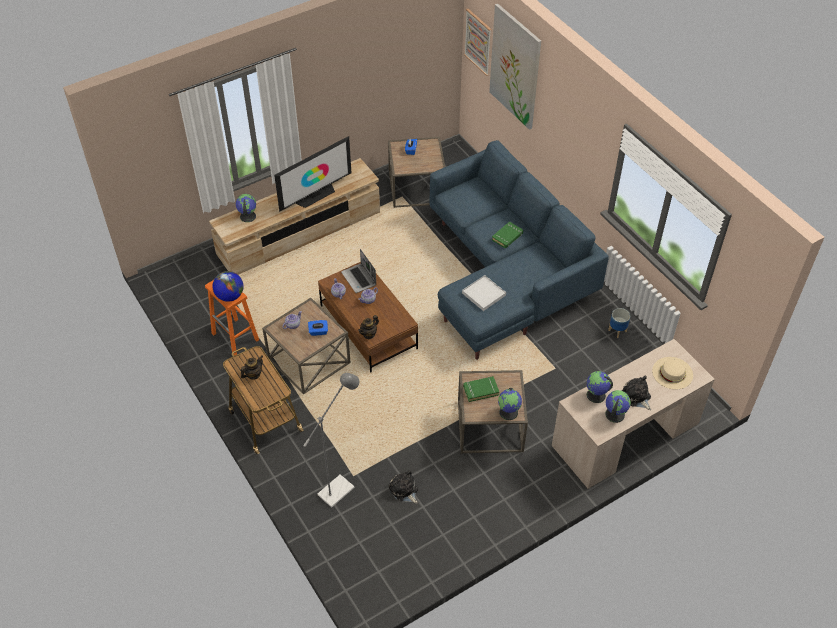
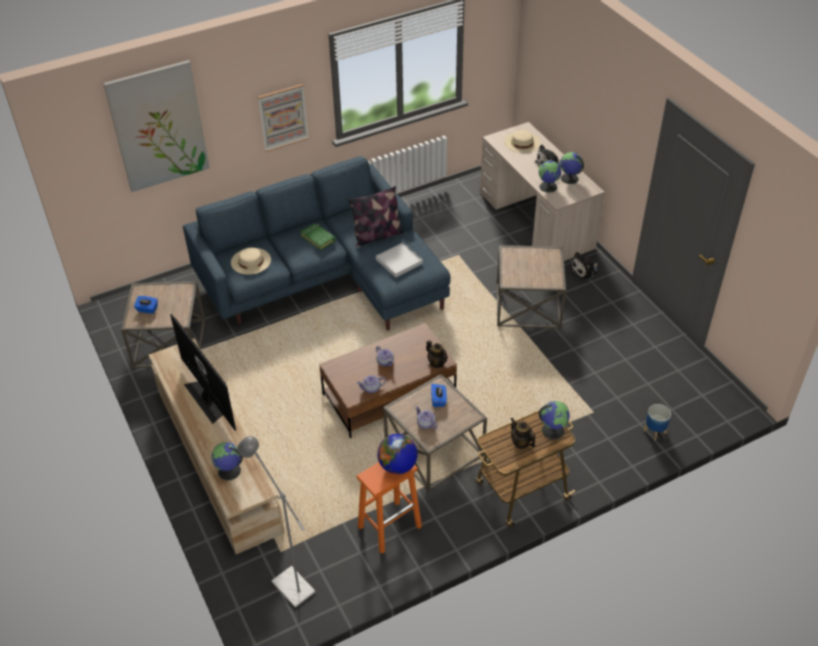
camera: 85 degrees left, 5 degrees down
(340, 487) = (607, 423): grey floor lamp -> grey floor lamp (288, 582)
(359, 279) = (350, 369): laptop -> none
(404, 490) = (608, 372): plush toy -> plush toy (585, 270)
(471, 198) = (250, 261): none -> beige hat
(478, 42) = (85, 158): picture -> picture (283, 117)
(480, 390) = (524, 274): green book -> none
(509, 412) = (551, 257): globe -> globe (553, 430)
(518, 277) = (377, 236): none -> pillow
(617, 330) = (414, 210): planter -> planter (654, 431)

